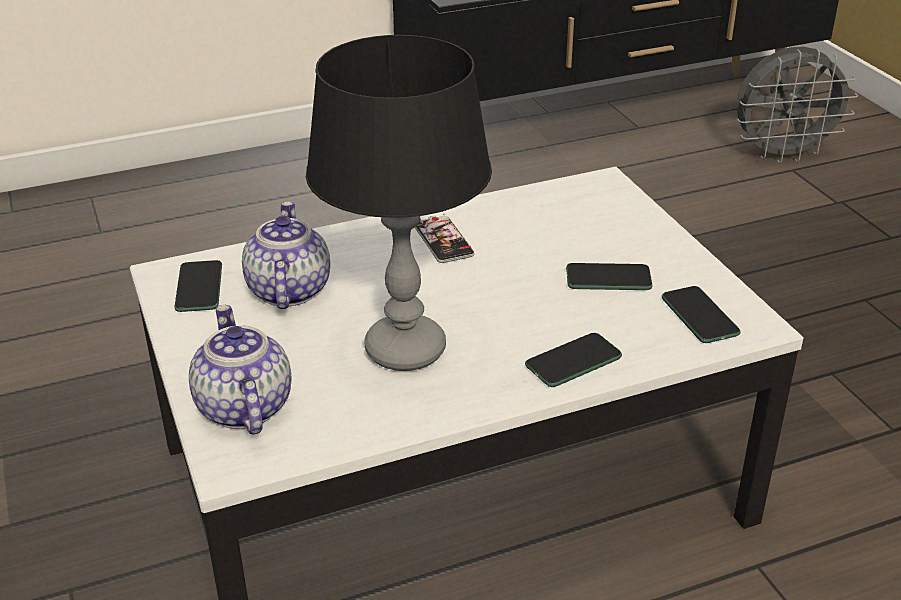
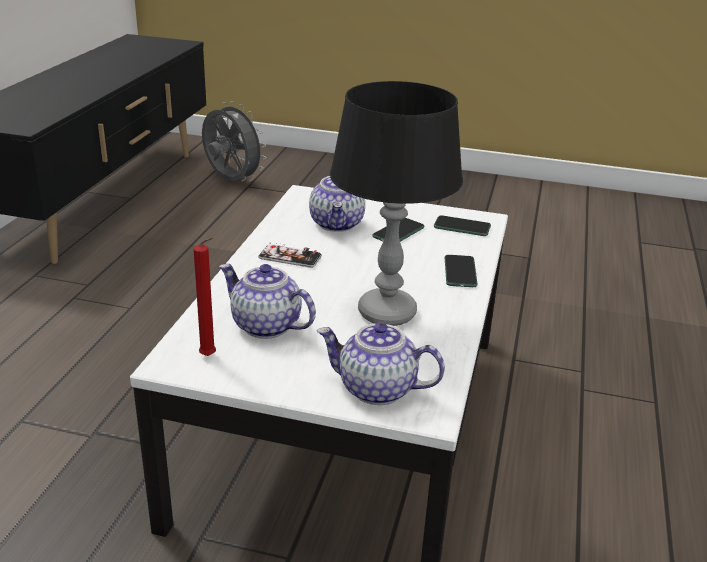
camera: 55 degrees left, 5 degrees down
(199, 287) = (210, 357): phone -> red candle
(564, 233) = (337, 224): none -> teapot
(782, 155) = (231, 181): grey fan -> grey fan turned 75 degrees counterclockwise

